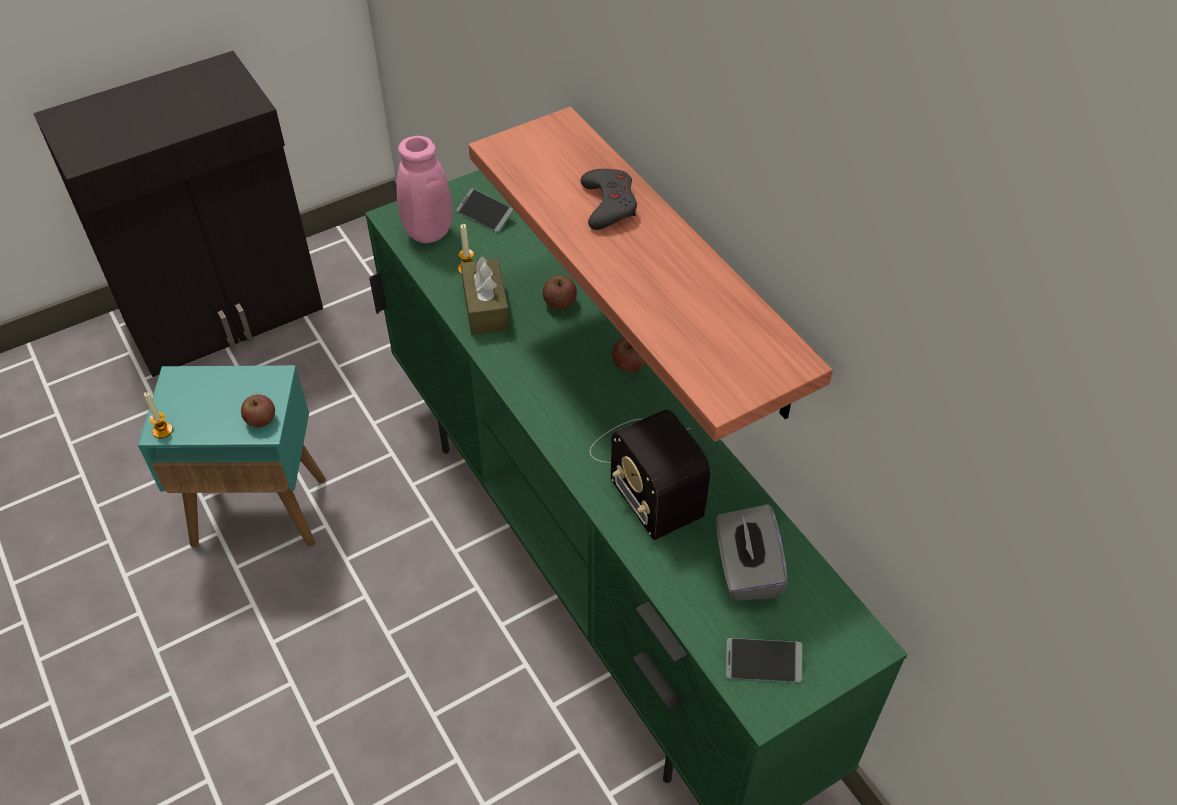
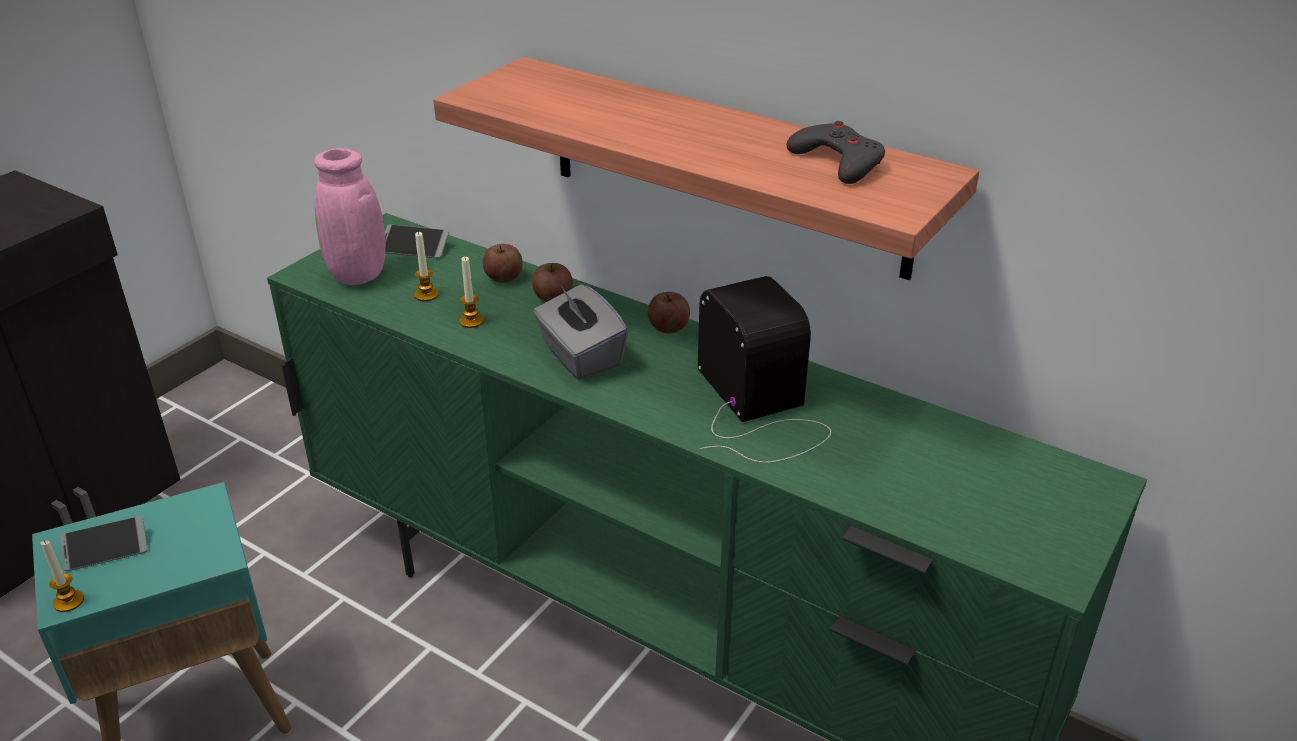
camera: 25 degrees left, 15 degrees down
(261, 420) = (207, 548): apple -> apple (503, 277)
(486, 307) = (471, 321): brown tissue box -> candle
(608, 204) = (632, 109): grey game controller -> grey game controller (838, 161)
(646, 472) = (759, 409): radio -> radio turned 150 degrees counterclockwise
(746, 570) = (932, 460): grey tissue box -> grey tissue box (580, 356)
(763, 664) = (1021, 536): phone -> phone (106, 550)

